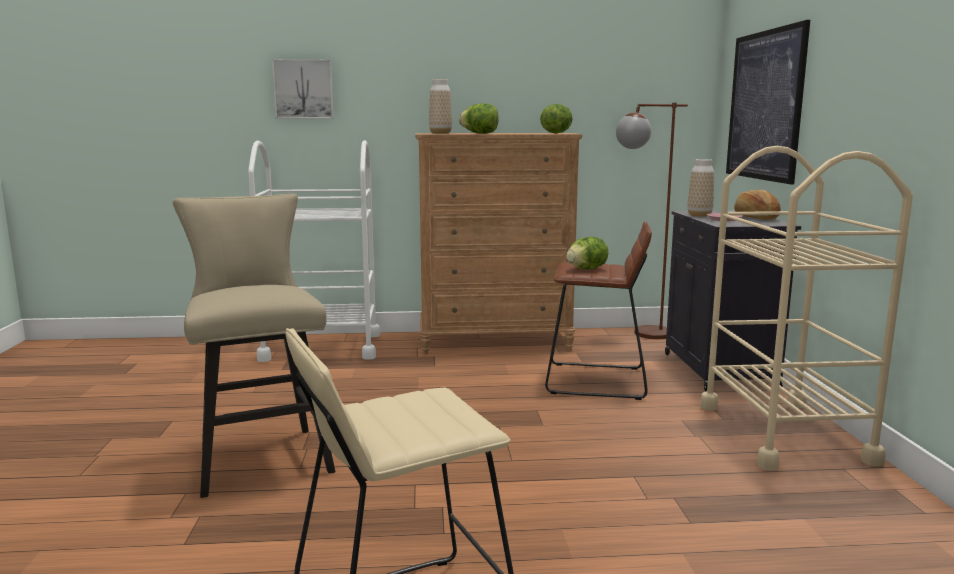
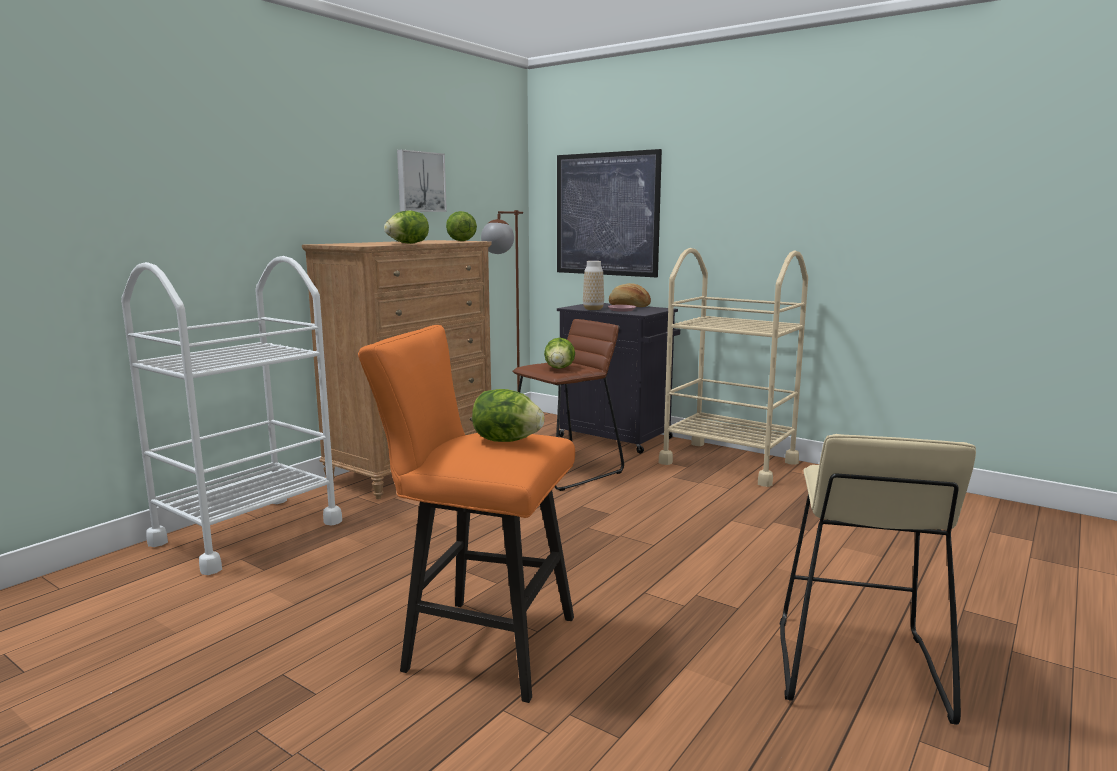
camera: 50 degrees left, 0 degrees up
(255, 290) = (506, 441): none -> lettuce
(261, 456) = (478, 643): beige stool -> orange stool
(303, 89) = (158, 187): picture -> picture (420, 182)
(440, 133) = (367, 244): vase -> none

